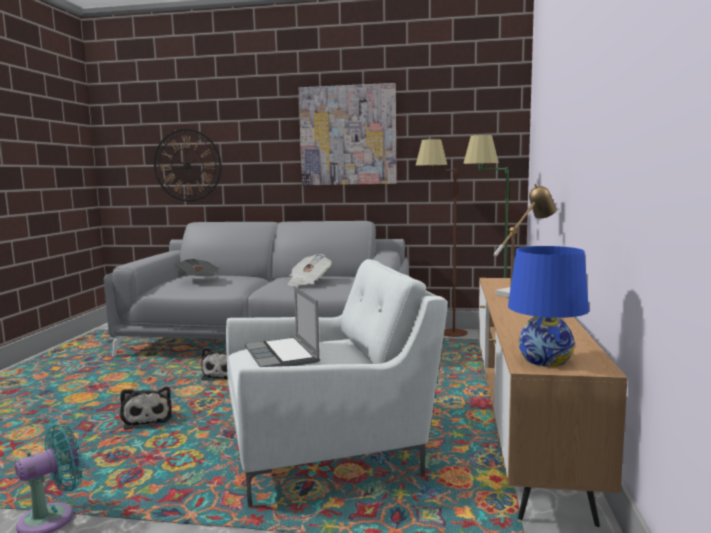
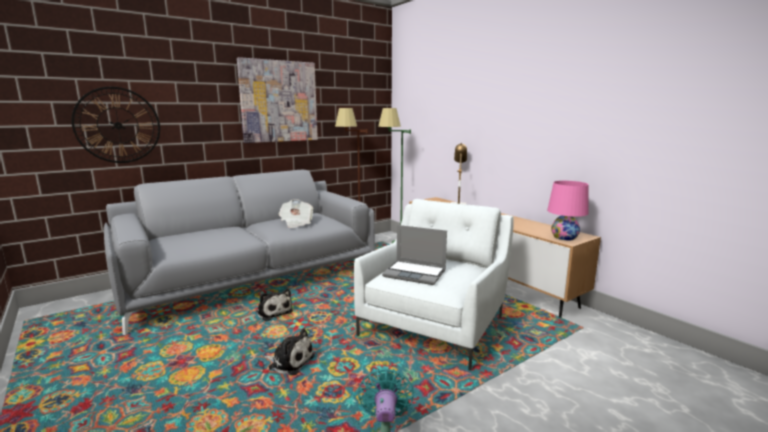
camera: 45 degrees left, 5 degrees up
(199, 280) = (198, 238): newspaper -> none
(545, 360) = (564, 237): blue table lamp -> pink table lamp

